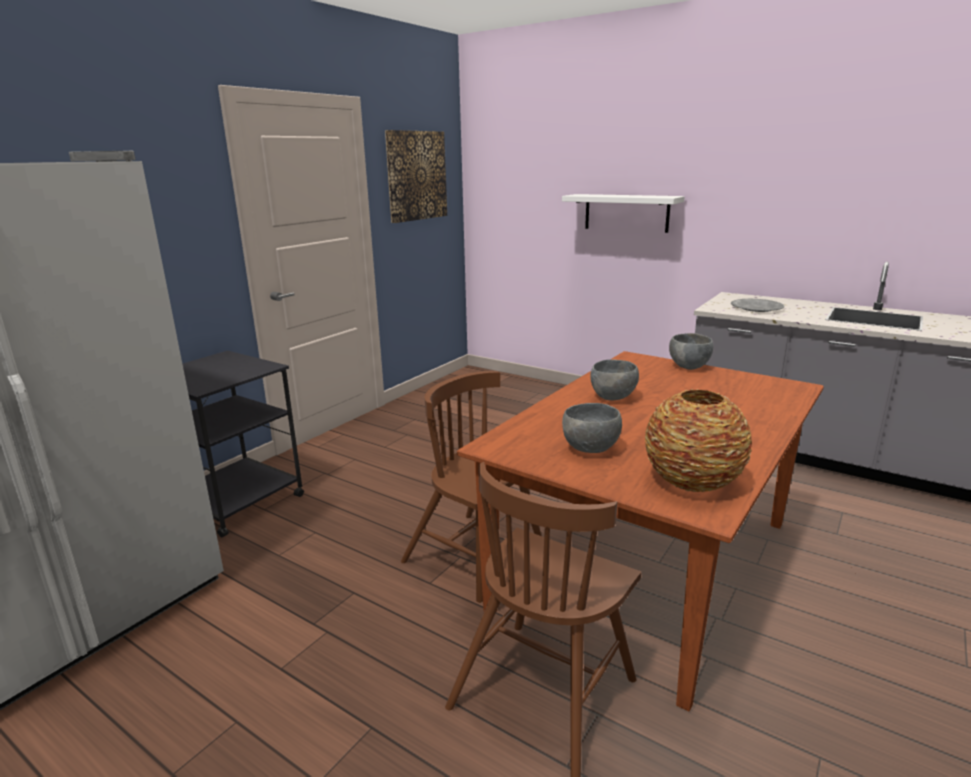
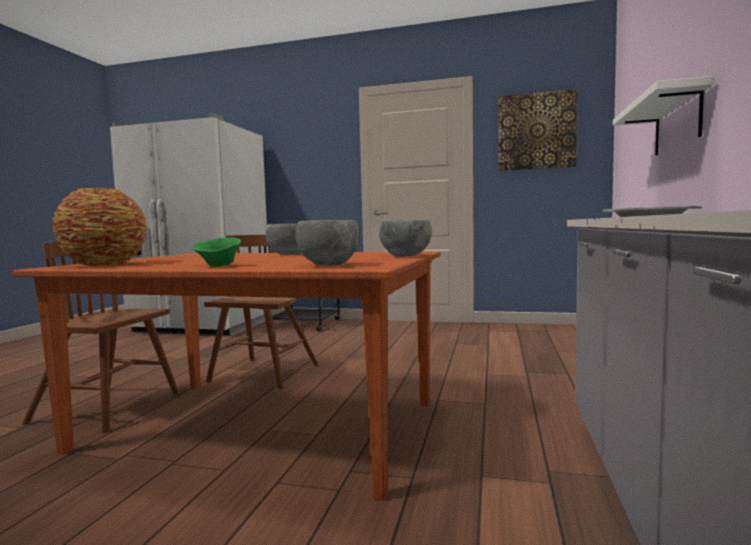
camera: 70 degrees right, 15 degrees down
(591, 449) = (177, 258): grey bowl -> grey bowl (328, 265)
(755, 426) = (219, 266): none -> green bowl

